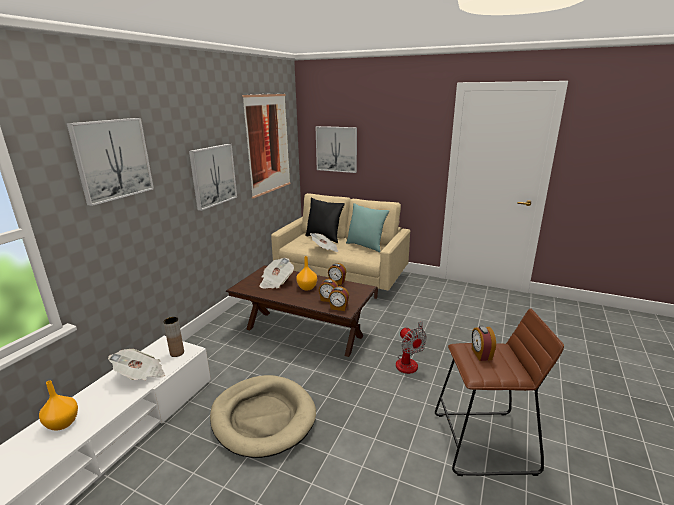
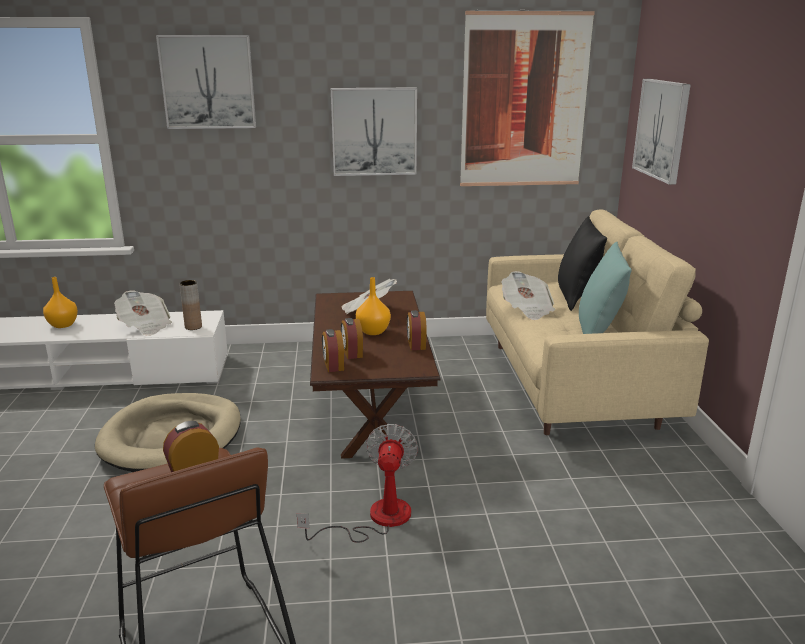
camera: 60 degrees right, 0 degrees up
(409, 361) = (376, 519): fan -> fan turned 150 degrees clockwise

